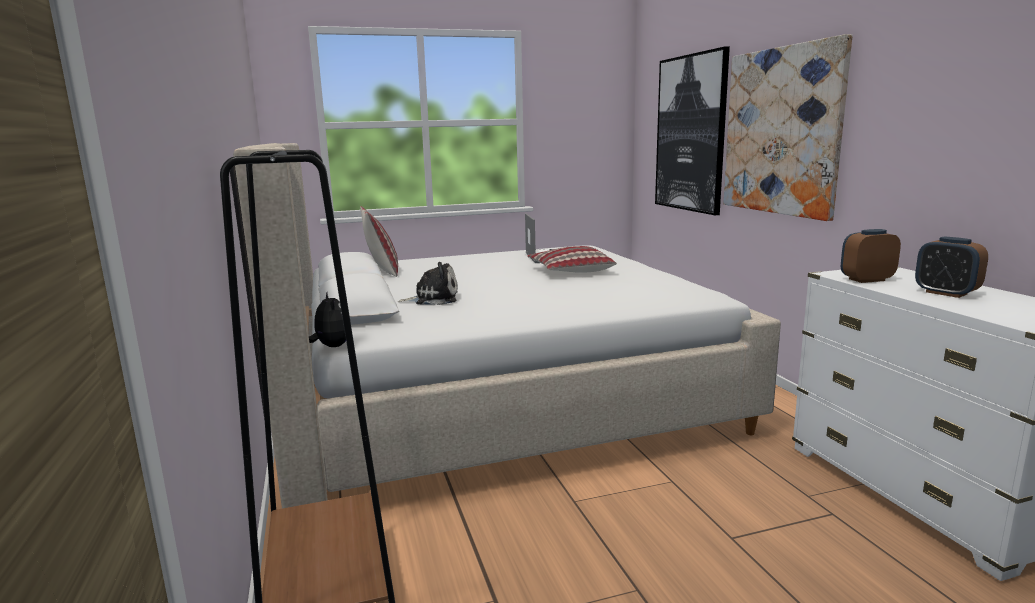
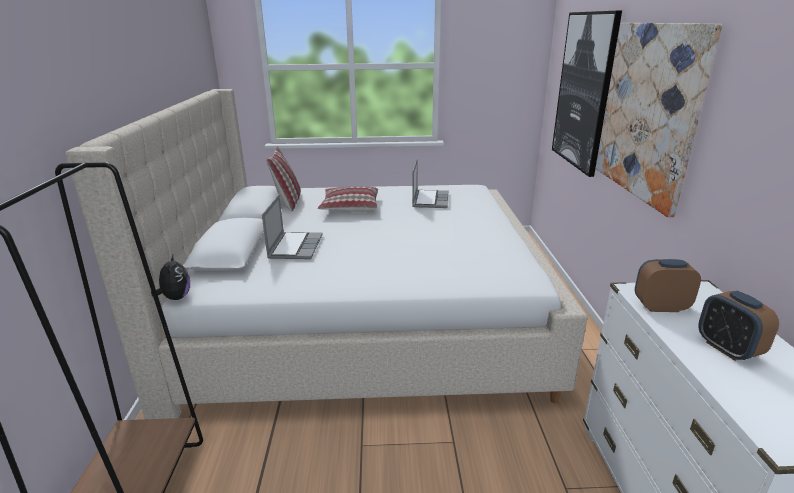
camera: 15 degrees right, 10 degrees up
(433, 299) = (295, 246): plush toy -> laptop
(570, 271) = (433, 222): pillow -> pillow (350, 207)

